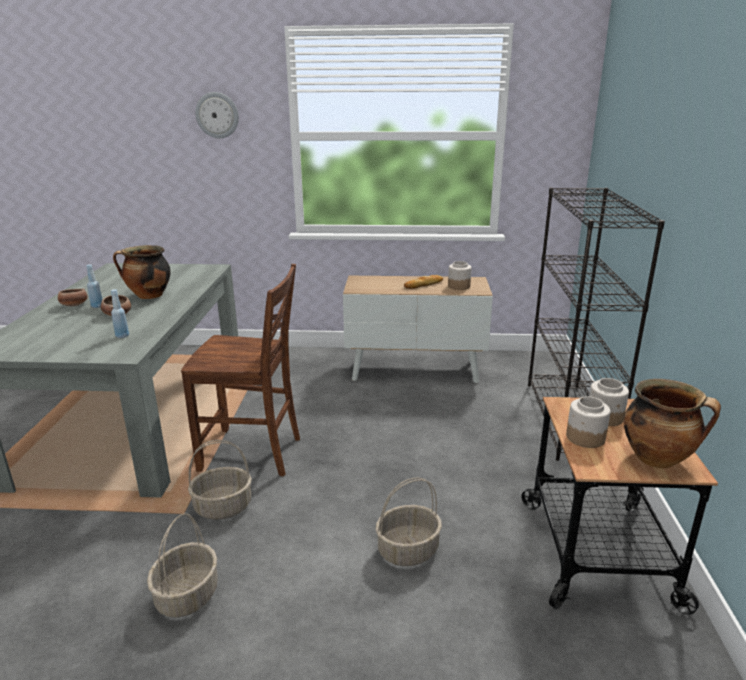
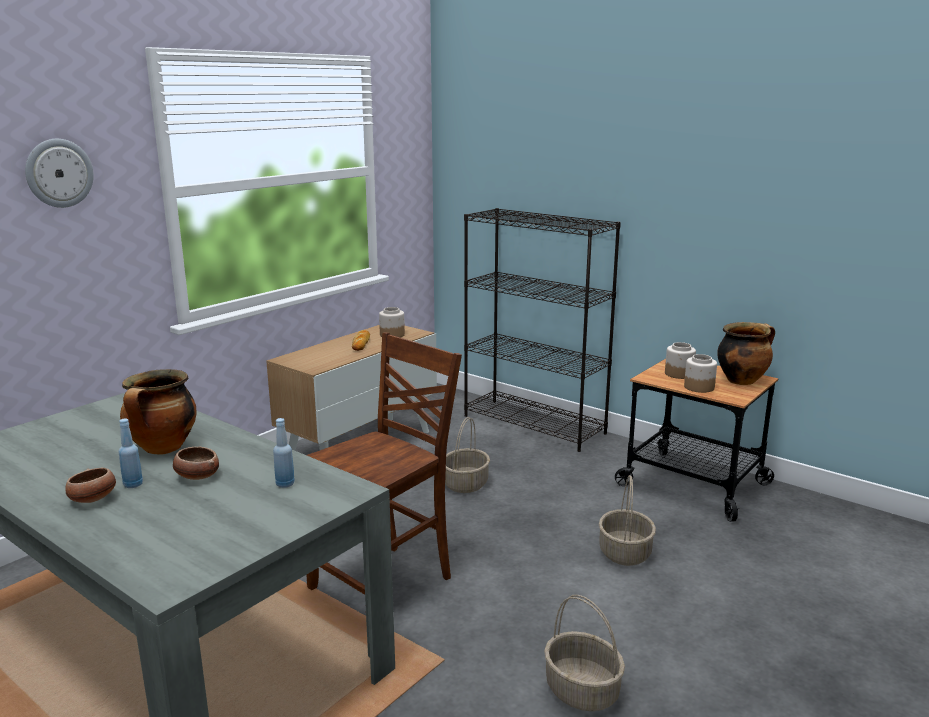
camera: 55 degrees left, 5 degrees down
(223, 506) = (460, 630): basket -> basket (465, 484)

